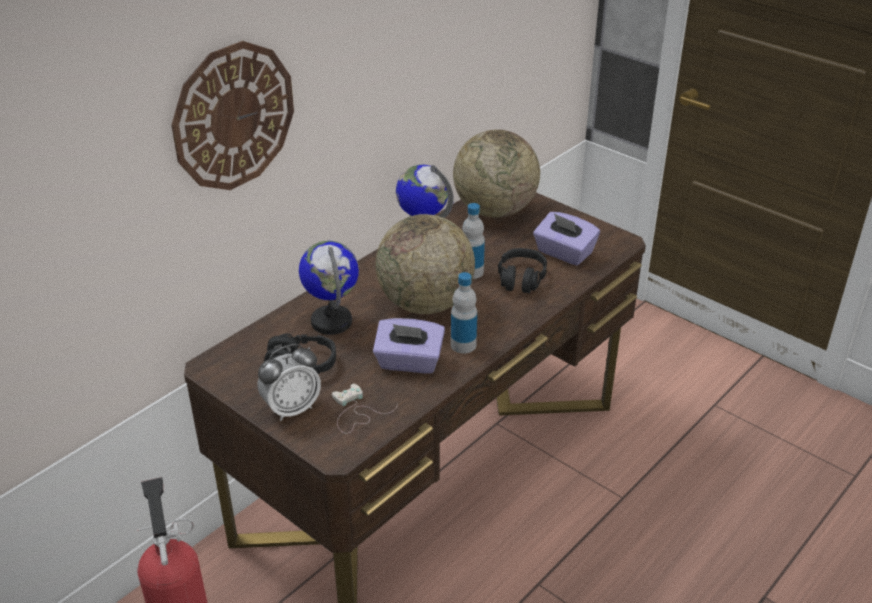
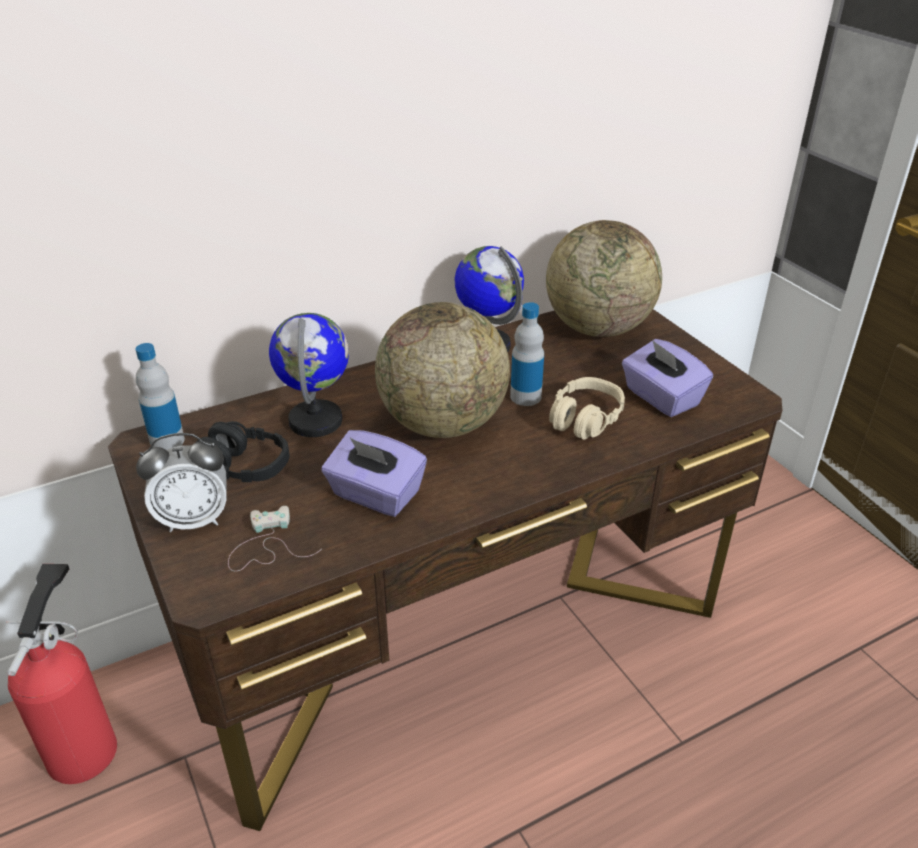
camera: 20 degrees right, 0 degrees up
(233, 116) = (197, 121): wall clock -> none
(463, 345) = (459, 488): bottle -> bottle (167, 441)
(521, 279) = (585, 419): black headphones -> beige headphones

